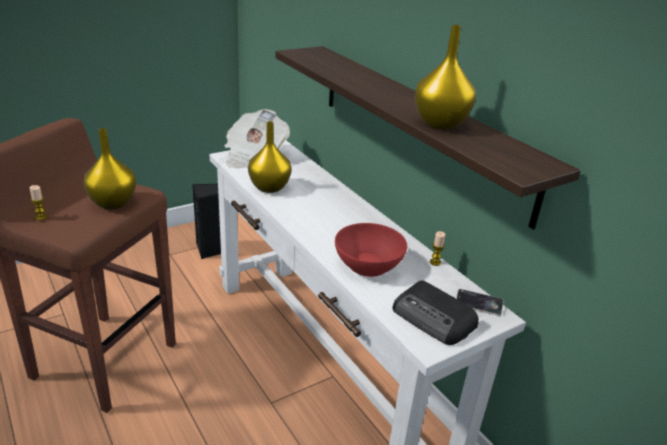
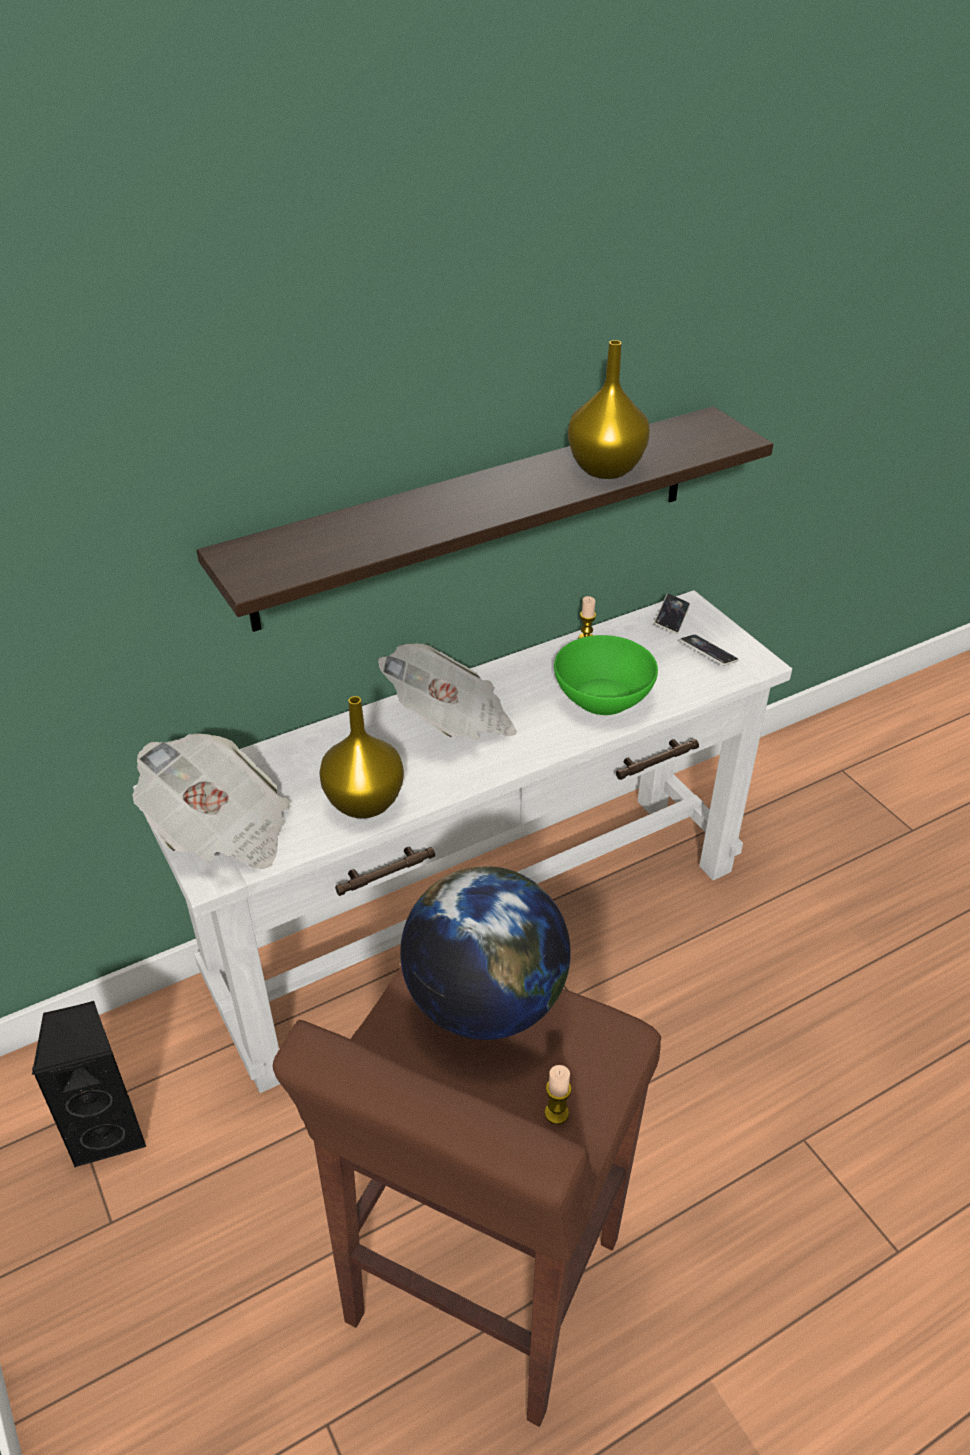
camera: 85 degrees left, 10 degrees up
(114, 203) = (485, 1003): yellow vase -> globe
(336, 211) = (451, 721): none -> newspaper
(368, 265) = (603, 697): red bowl -> green bowl
(434, 319) = (708, 653): radio -> phone

